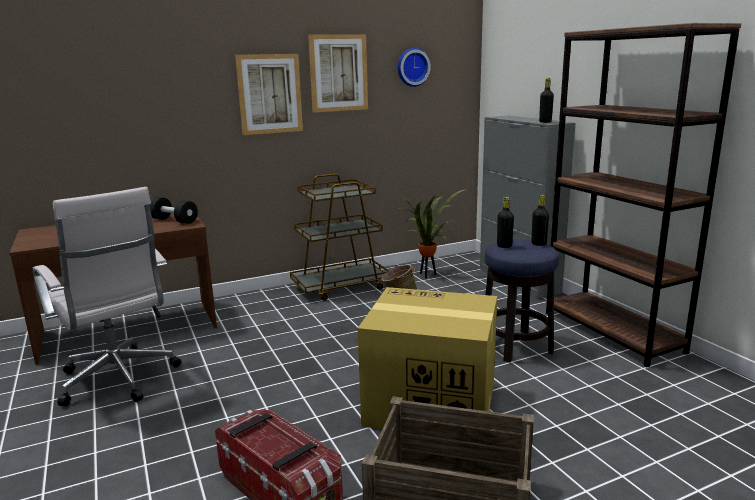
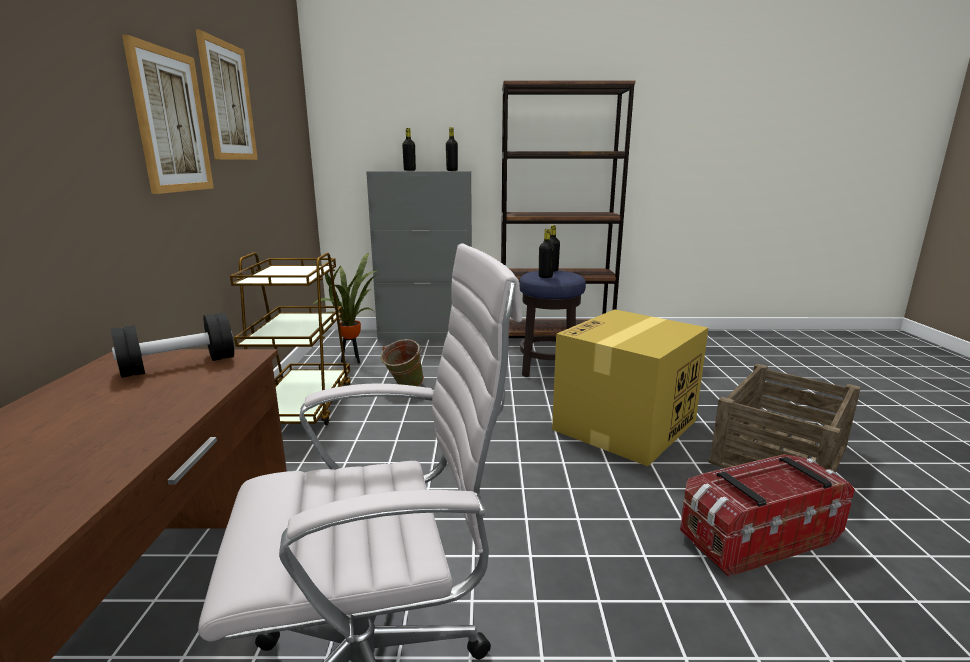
camera: 65 degrees left, 0 degrees up
(412, 67) = (275, 108): wall clock -> none
(525, 118) = (409, 170): none -> black bottle

